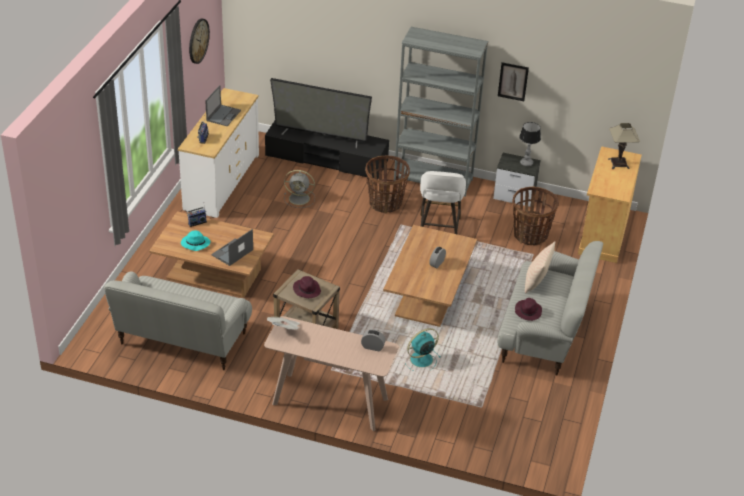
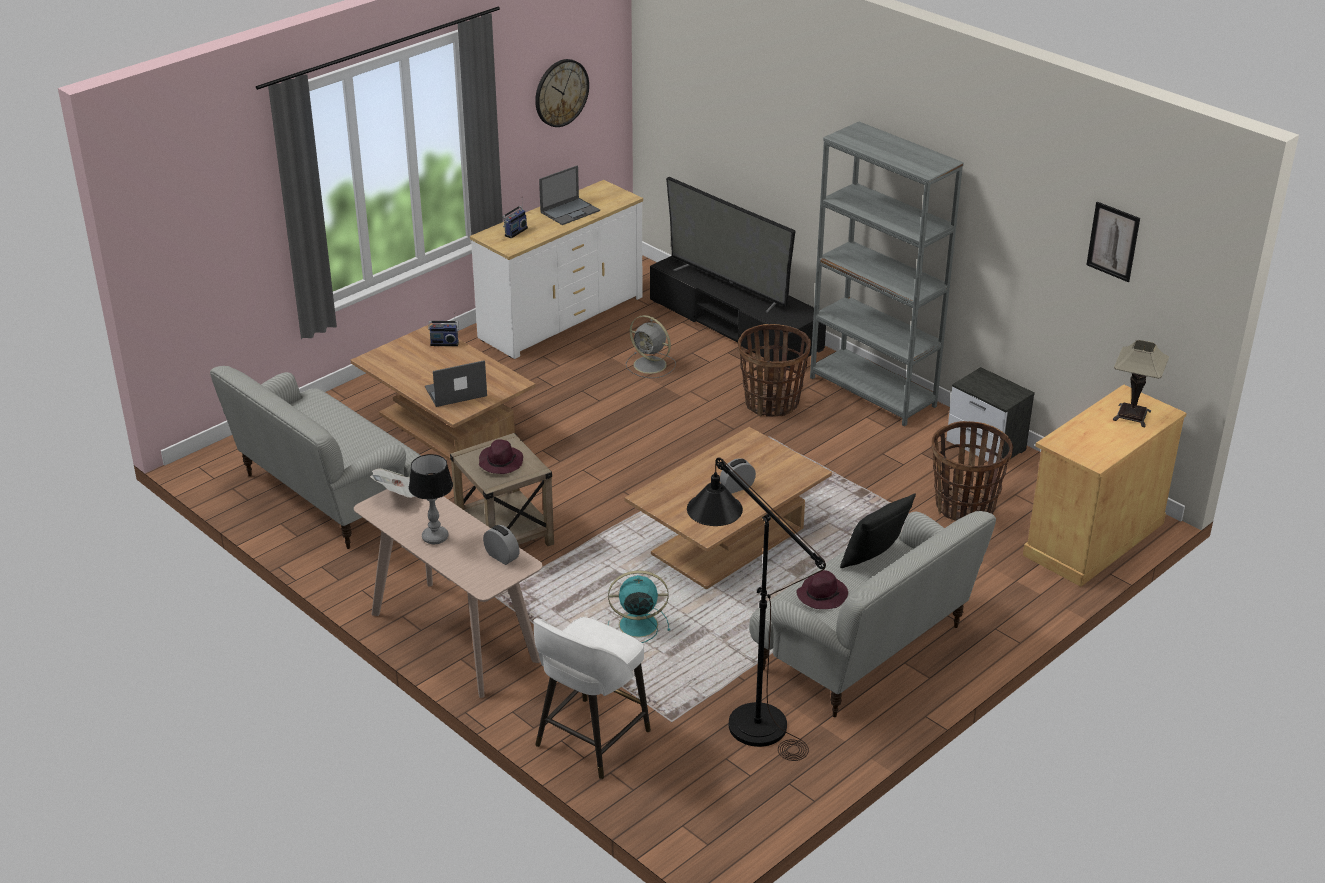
camera: 30 degrees right, 5 degrees down
(195, 244) = (416, 368): turquoise hat -> none
(438, 230) = (822, 459): white stool -> white stool (590, 740)
(513, 81) = (1000, 242): picture -> picture (1113, 241)
(514, 391) = (745, 717): none -> black floor lamp
(526, 163) = (1006, 390): table lamp -> table lamp (435, 537)
(536, 282) = (873, 558): beige pillow -> black pillow

